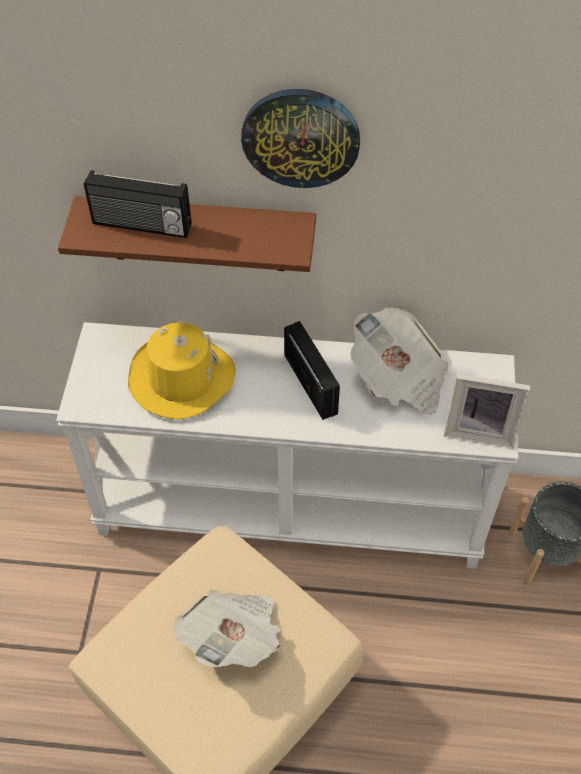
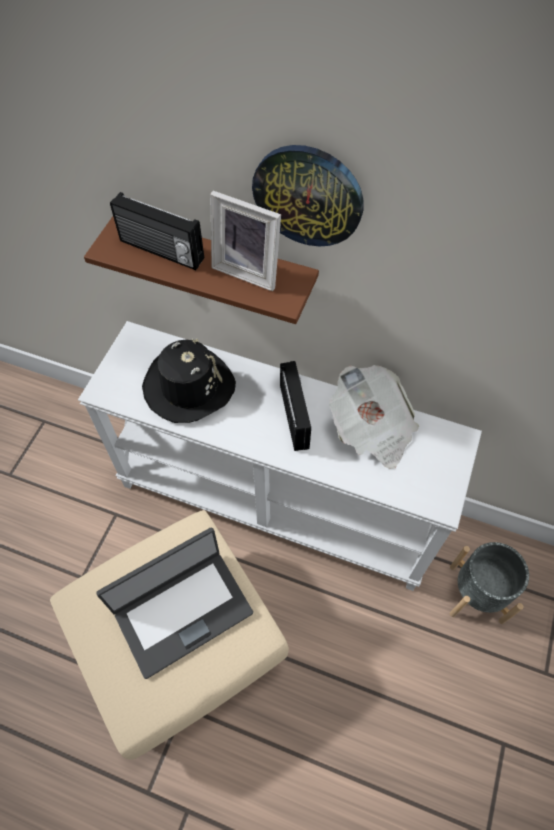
camera: 15 degrees right, 5 degrees up
(181, 378) = (188, 386): yellow hat -> black hat
(233, 637) = (182, 611): newspaper -> laptop
(479, 430) = (429, 493): picture frame -> picture frame (249, 269)

